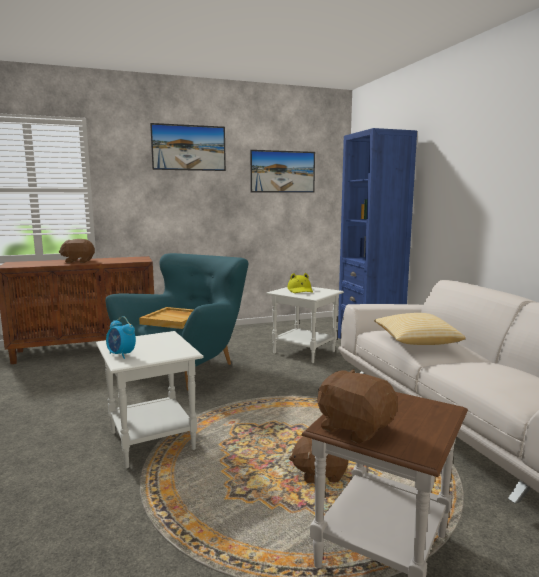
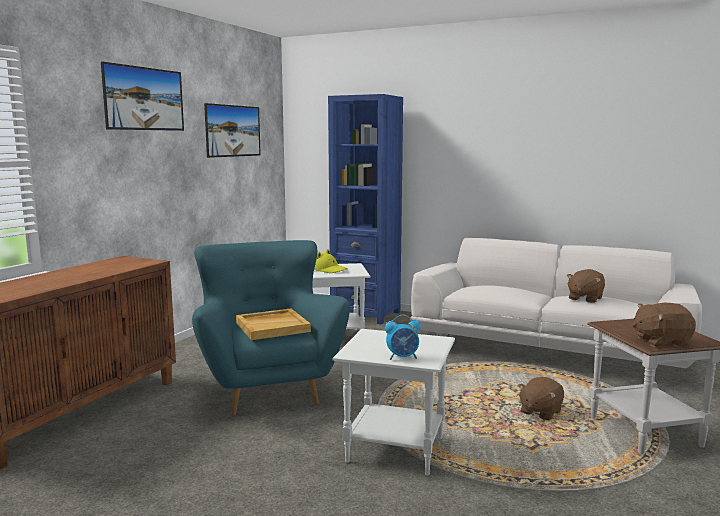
camera: 45 degrees left, 0 degrees up
(78, 261) = (65, 277): brown plush toy -> brown plush toy (584, 298)
(415, 342) = (508, 292): pillow -> none

